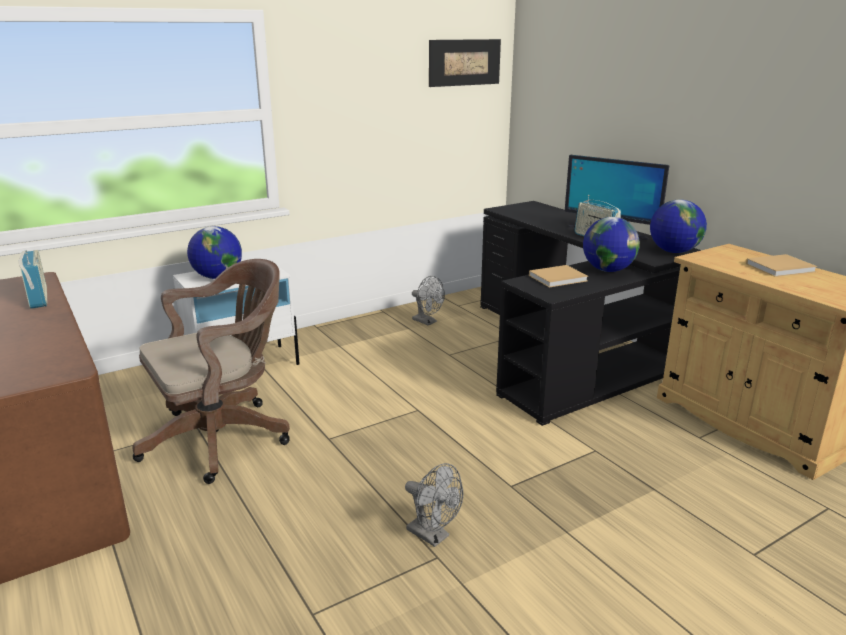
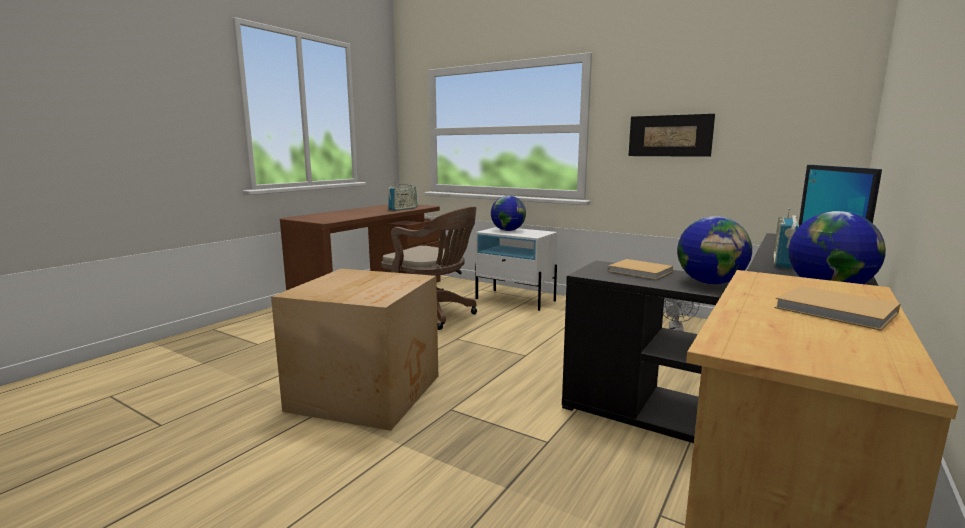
camera: 65 degrees right, 10 degrees down
(433, 536) = (368, 392): grey fan -> cardboard box
(464, 62) = (799, 81): picture -> picture (669, 136)

